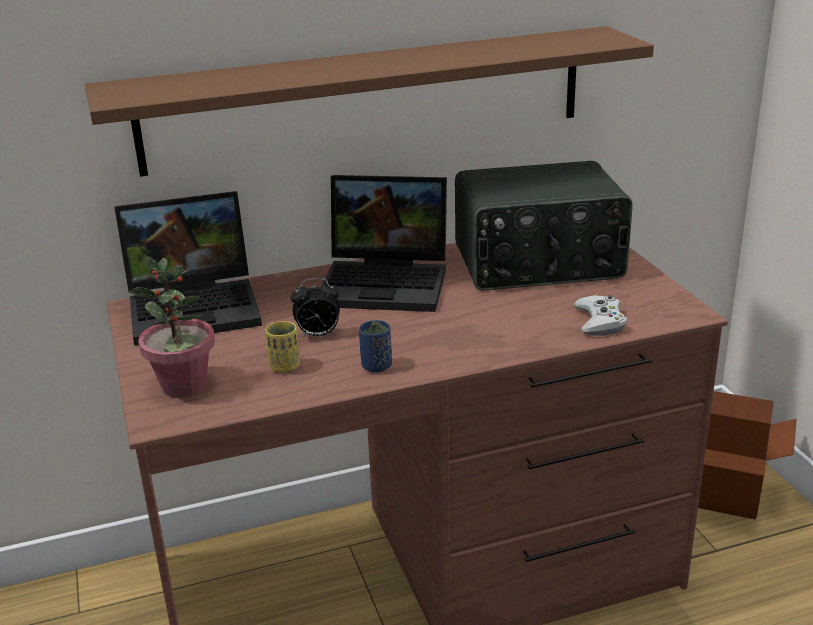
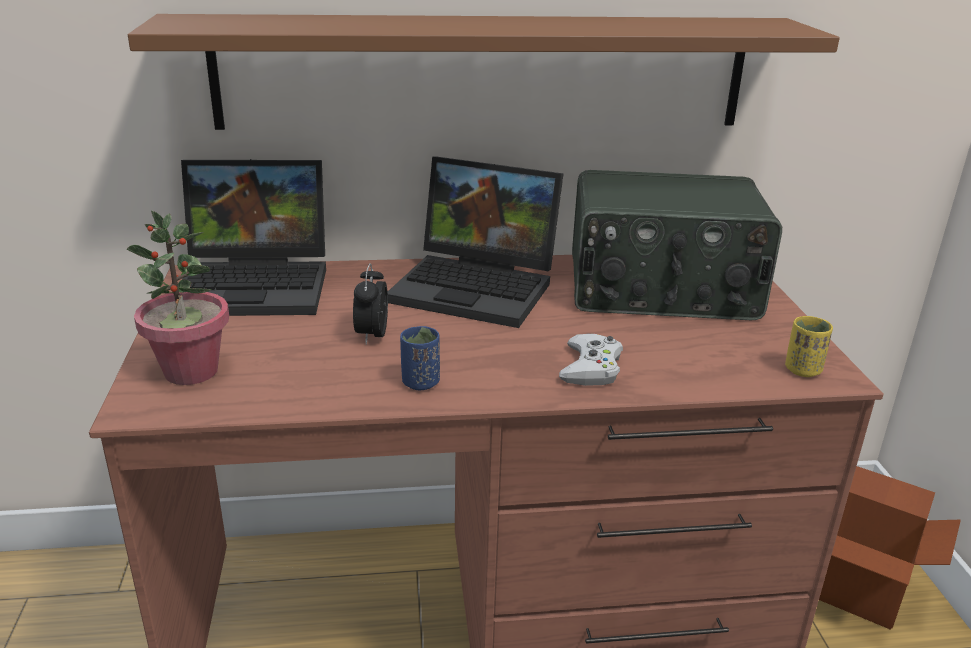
camera: 10 degrees right, 0 degrees up
(284, 367) = (315, 366): yellow cup -> yellow cup (802, 370)
(318, 335) = (371, 335): alarm clock -> alarm clock turned 90 degrees clockwise
(600, 322) = (715, 370): white game controller -> white game controller (591, 367)

